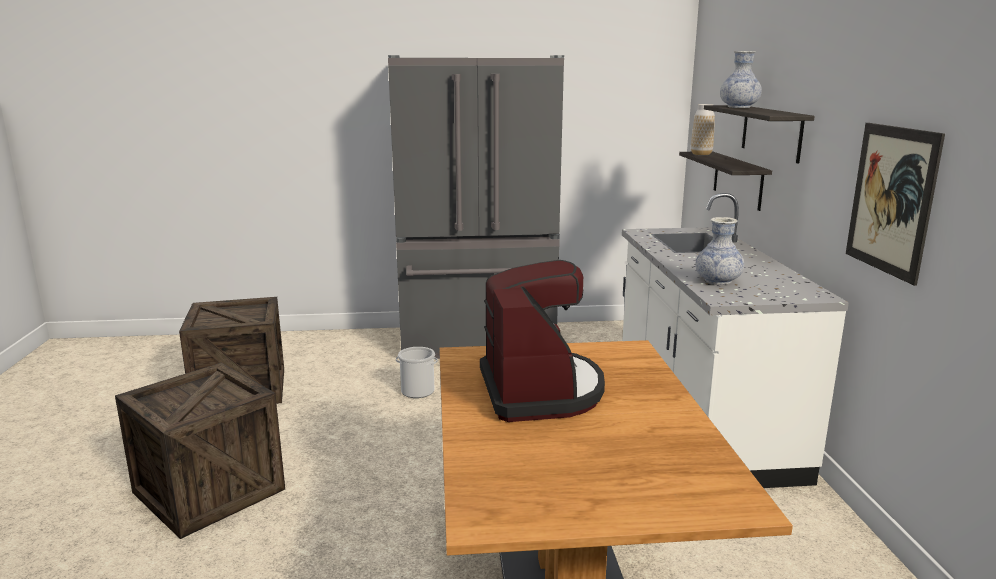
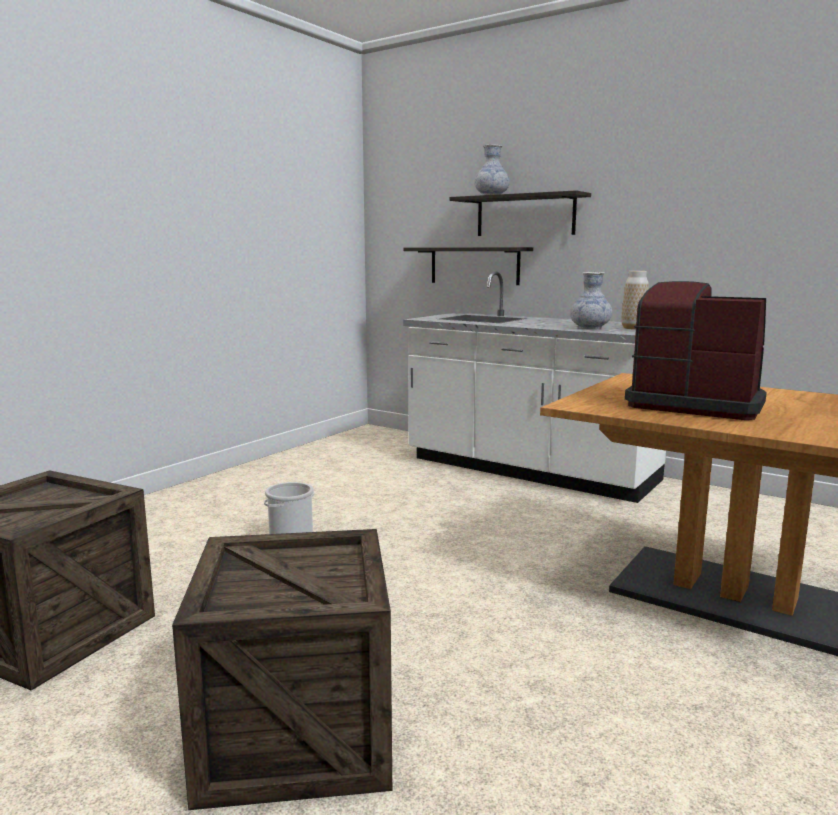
camera: 50 degrees left, 5 degrees down
(477, 343) = (251, 486): grey fridge -> none
(701, 154) = (431, 247): vase -> vase (633, 328)
(891, 200) = (706, 240): picture -> none

